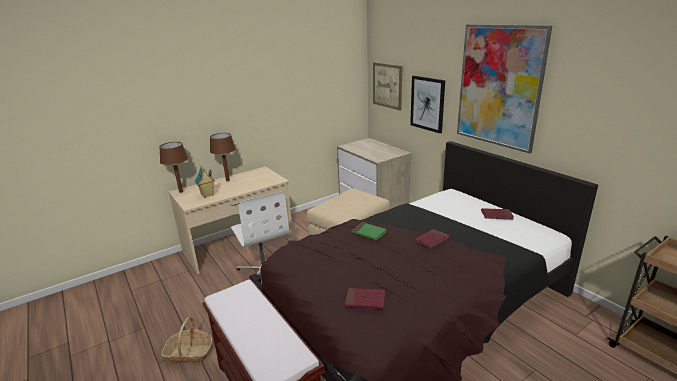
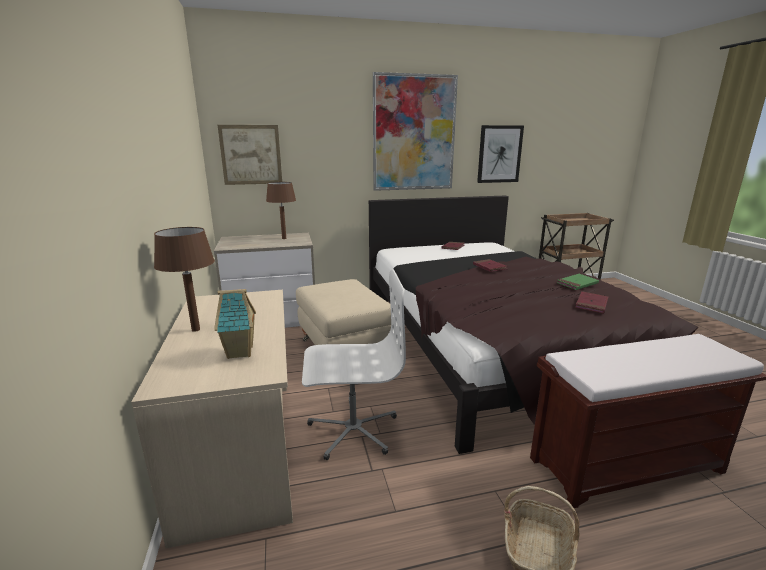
camera: 70 degrees left, 5 degrees down
(181, 192) = (167, 383): brown table lamp -> brown table lamp (284, 238)
(369, 233) = (460, 283): green book -> green book (577, 284)
(427, 103) = (326, 166): picture -> picture (499, 154)

